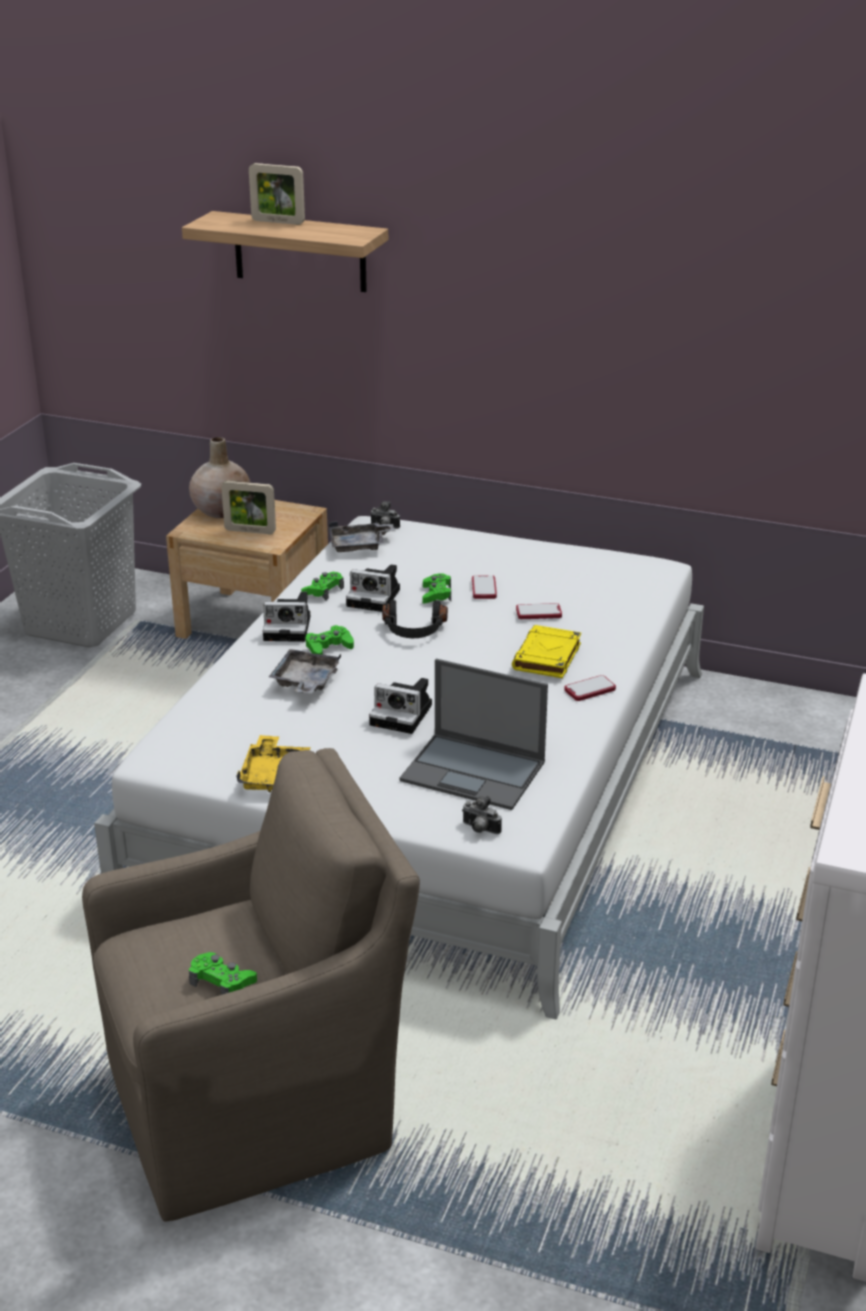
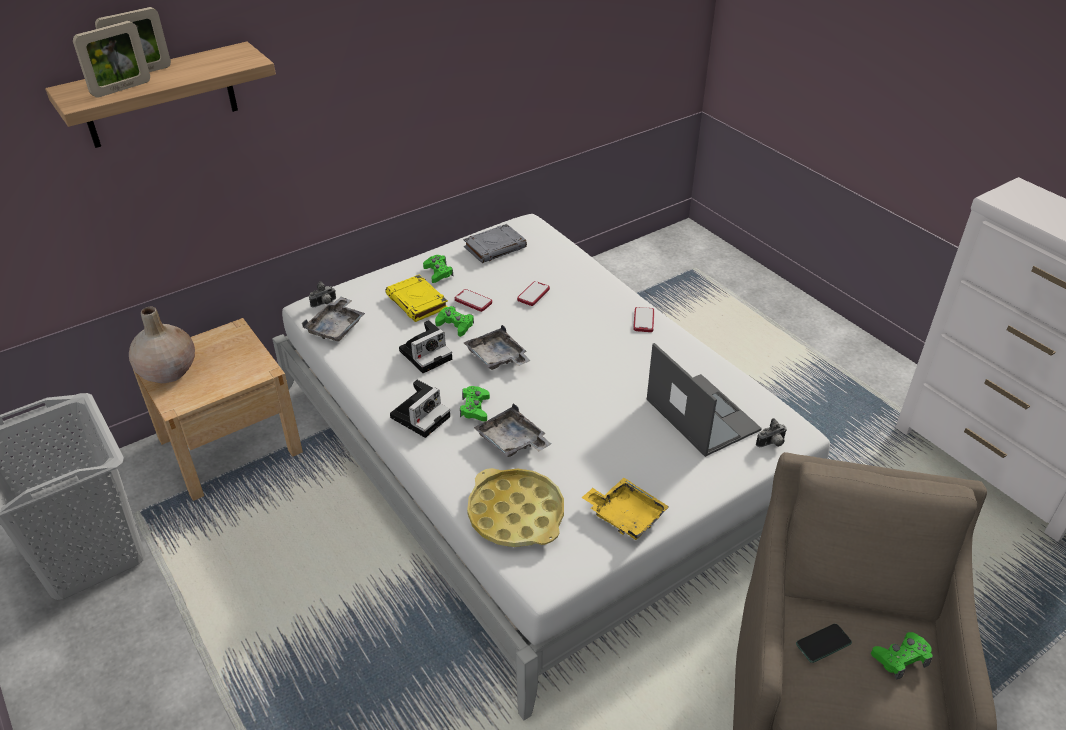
camera: 55 degrees left, 10 degrees up
(199, 927) = (823, 643): none -> phone
(216, 719) = (516, 514): none -> yellow tray
(250, 531) = (225, 371): picture frame -> picture frame (121, 89)
(323, 591) = (383, 374): green game controller -> green game controller (438, 272)
(404, 715) = (604, 413): camera -> none
(414, 631) = (497, 358): black headphones -> grey tray
(474, 771) = (701, 414): laptop -> laptop turned 90 degrees counterclockwise
(547, 657) = (590, 318): yellow book -> yellow book (417, 302)
(586, 564) = (495, 247): none -> grey book

